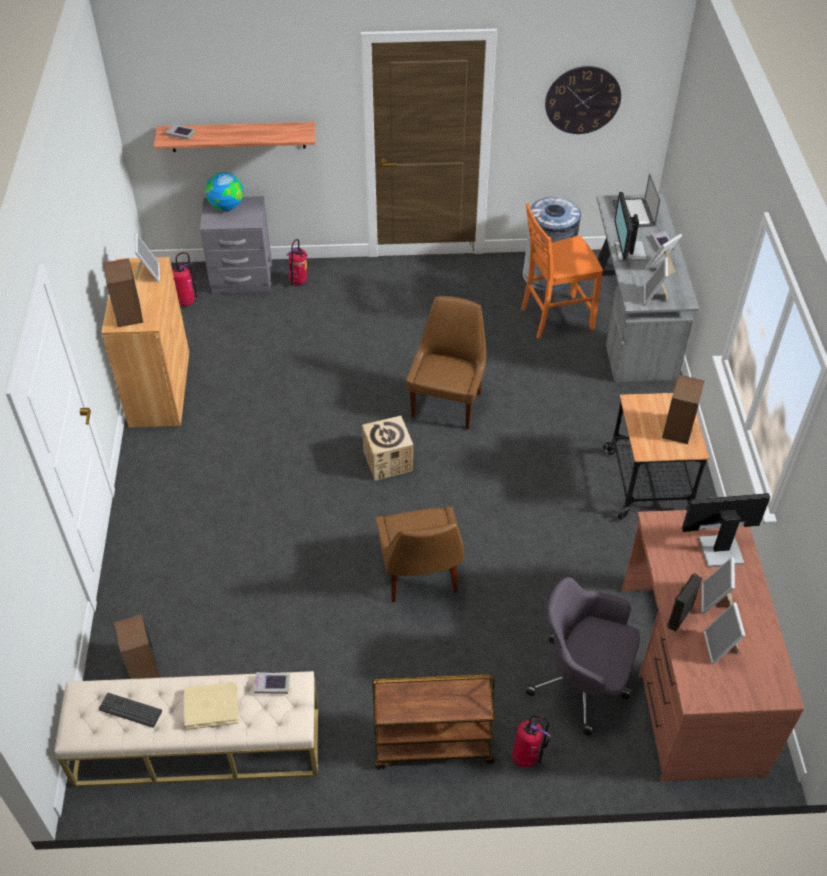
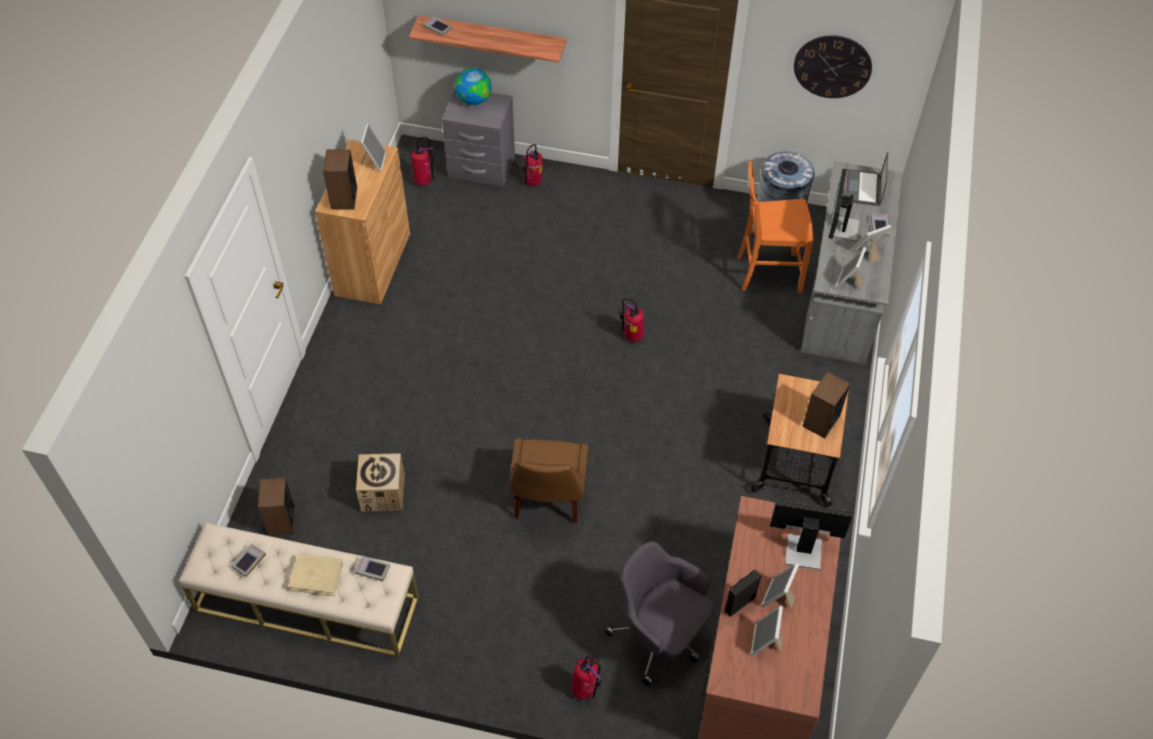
camera: 15 degrees right, 5 degrees up
(130, 710) = (249, 561): keyboard -> book
(388, 461) = (556, 382): cardboard box -> cardboard box (383, 493)
(432, 745) = (505, 656): brown cart -> none
(447, 402) = (632, 337): brown chair -> fire extinguisher

